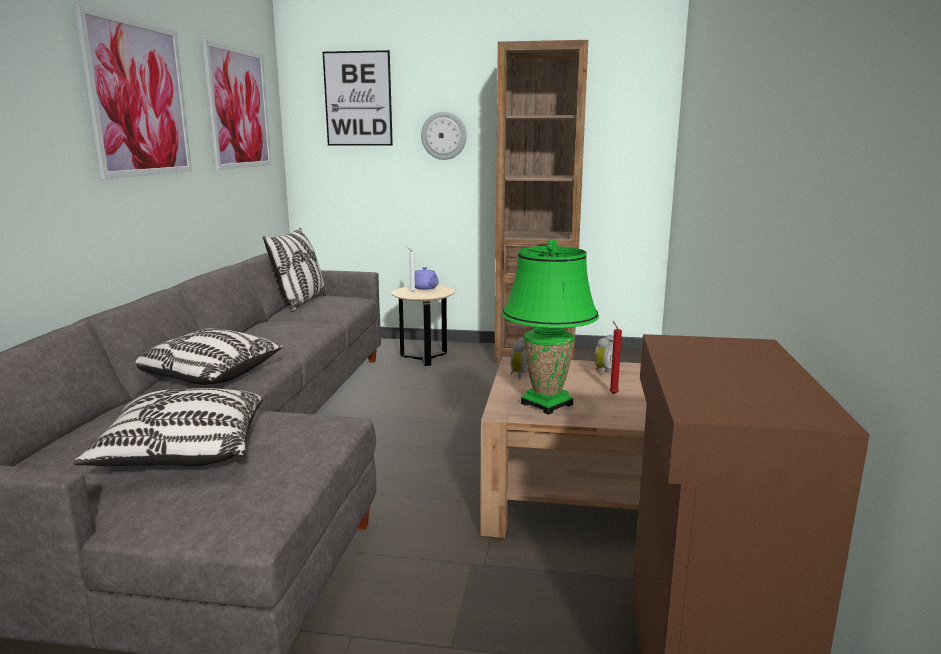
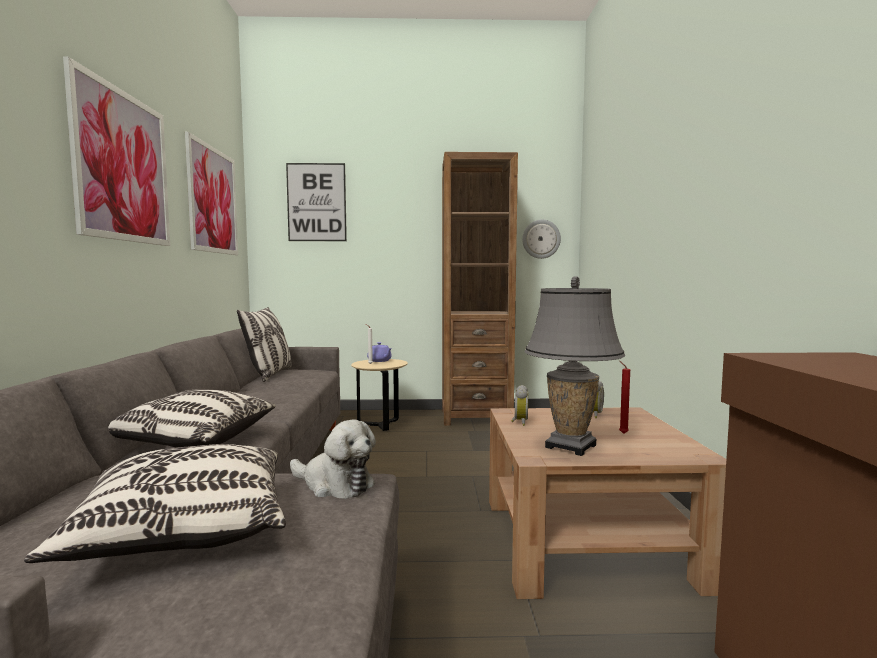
camera: 10 degrees left, 10 degrees down
(312, 425) = (334, 485): none -> plush toy
(444, 135) = (391, 233): wall clock -> wall clock (541, 239)
(546, 404) = (570, 446): green table lamp -> grey table lamp

